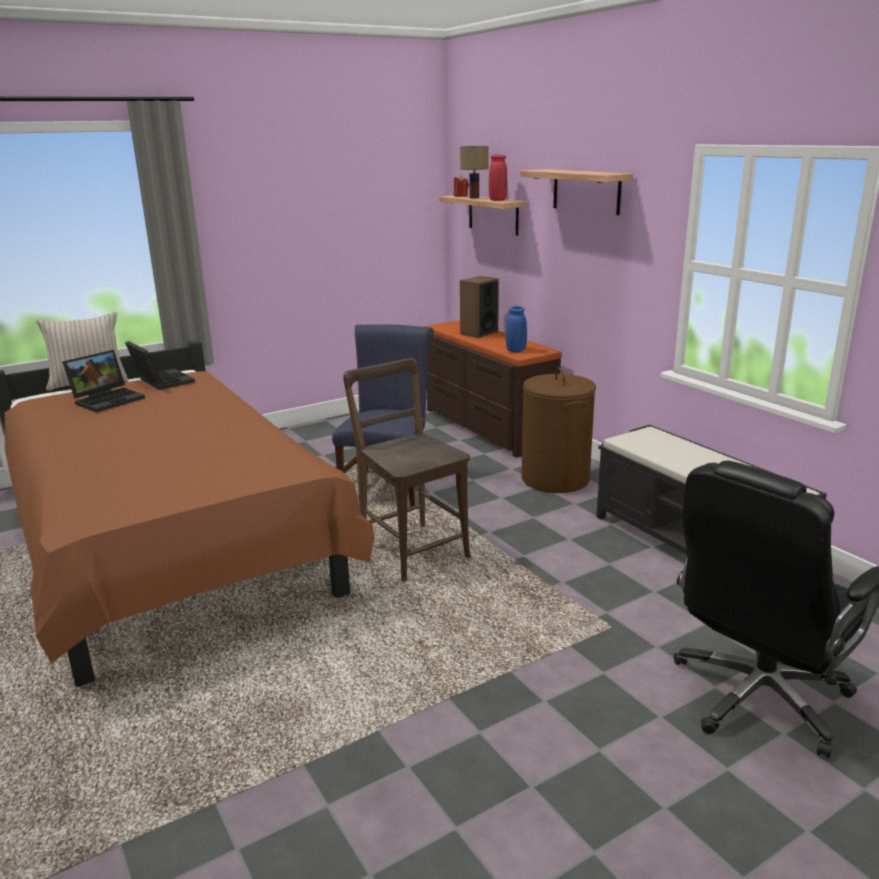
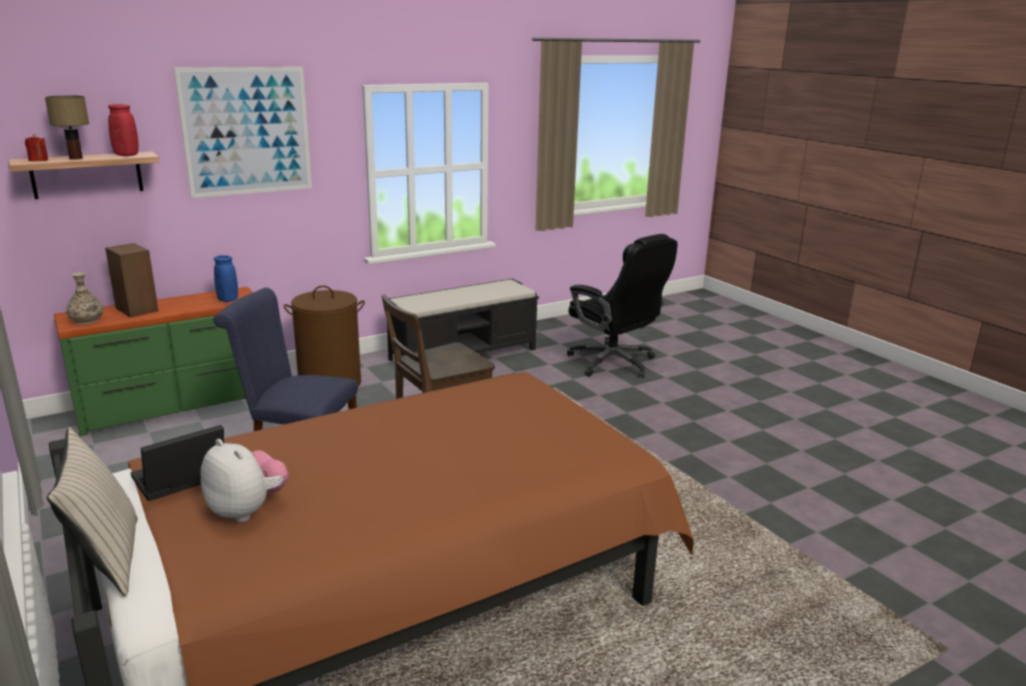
camera: 90 degrees left, 0 degrees up
(108, 399) = (247, 510): laptop -> plush toy
(449, 327) = (87, 320): none -> vase
(486, 427) = (176, 405): brown dresser -> green dresser
(586, 191) = (247, 131): shelf -> picture

